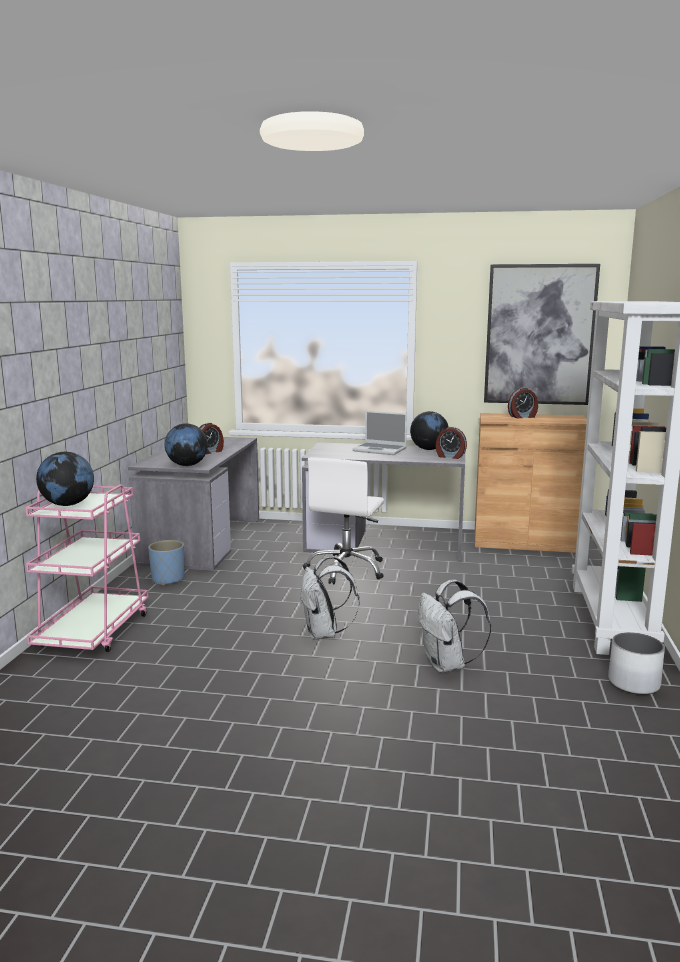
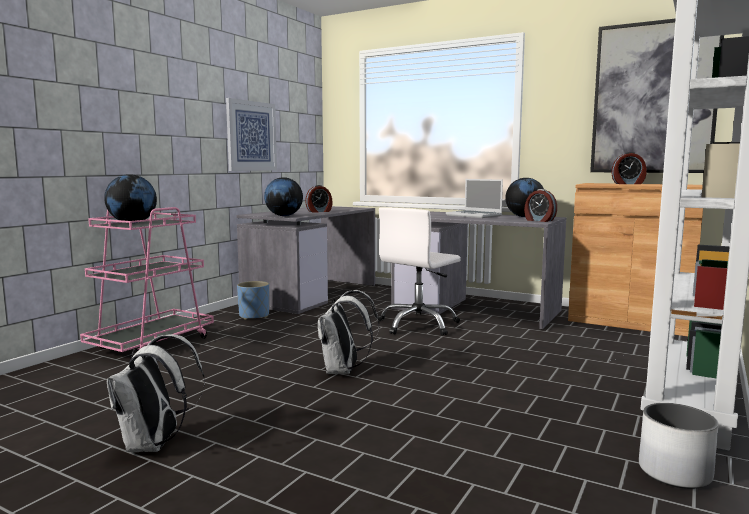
camera: 20 degrees right, 5 degrees down
(133, 373) = (251, 136): none -> picture
(447, 665) = (445, 416): white backpack -> white backpack (155, 445)

